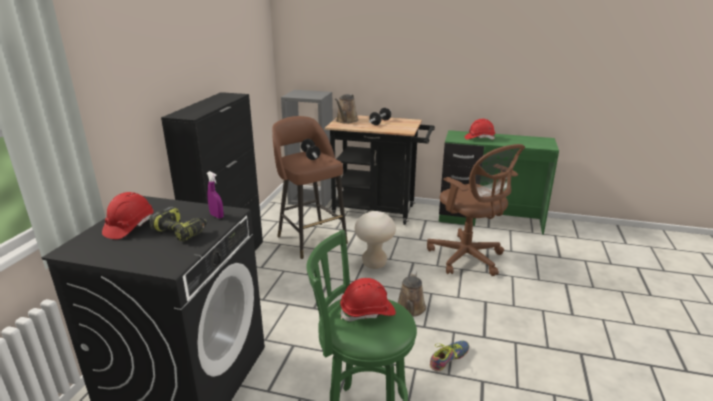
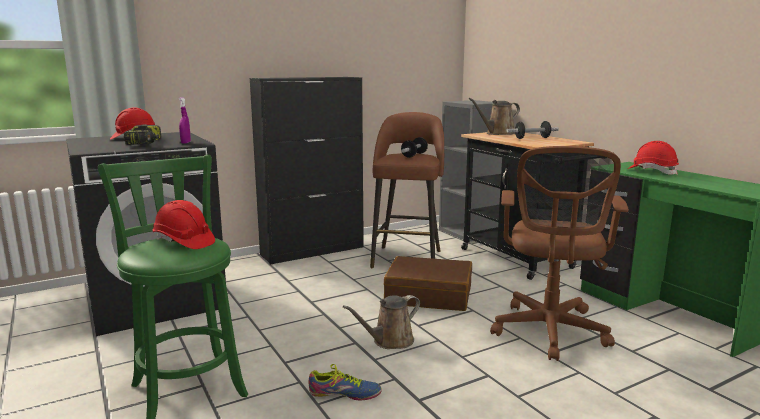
camera: 45 degrees right, 10 degrees down
(374, 263) = (429, 295): beige stool -> brown suitcase

